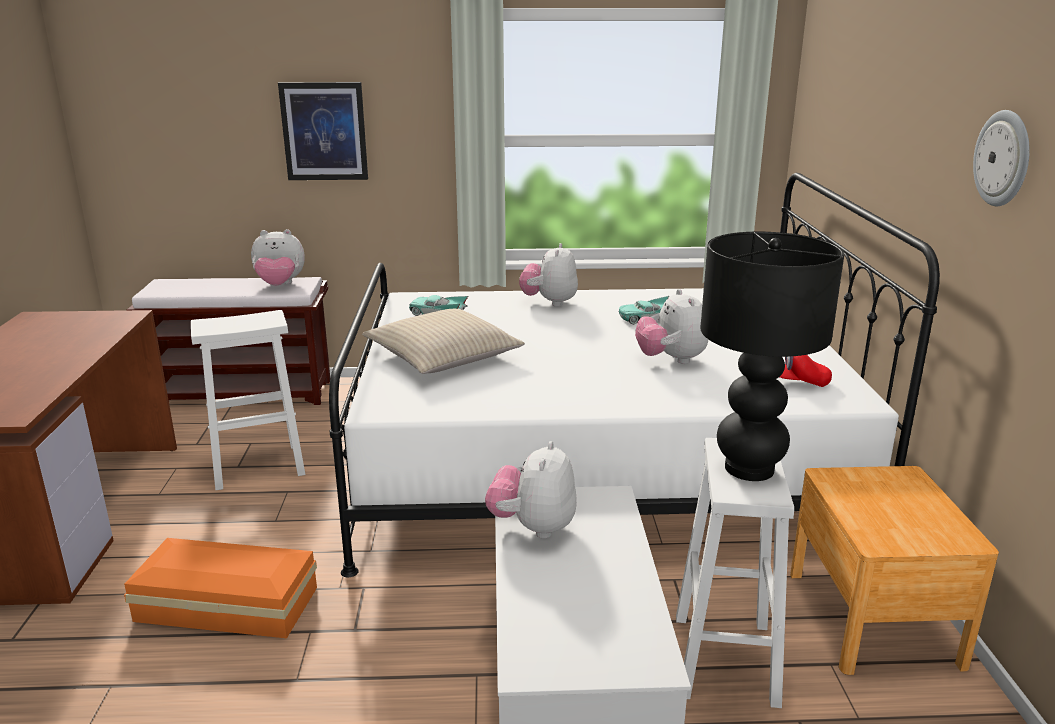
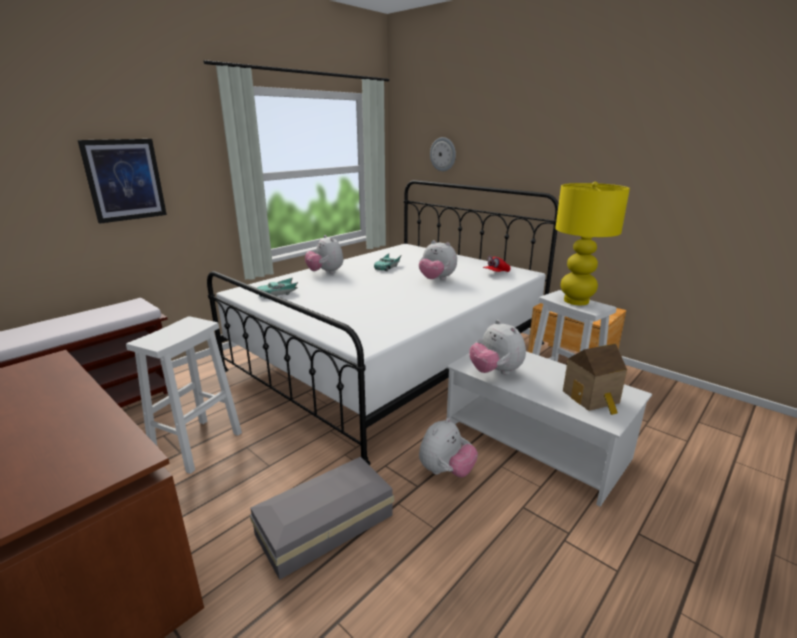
camera: 45 degrees left, 0 degrees up
(225, 602) = (322, 524): orange storage box -> grey storage box
(280, 285) = (118, 310): plush toy -> plush toy (446, 471)
(443, 356) = (333, 311): beige pillow -> none
(579, 632) = (592, 398): none -> toy house
(748, 468) = (576, 301): black table lamp -> yellow table lamp
(1003, 158) = (585, 148): wall clock -> wall clock (443, 154)

